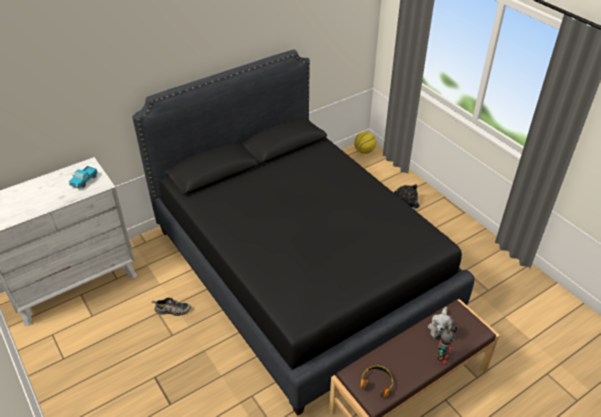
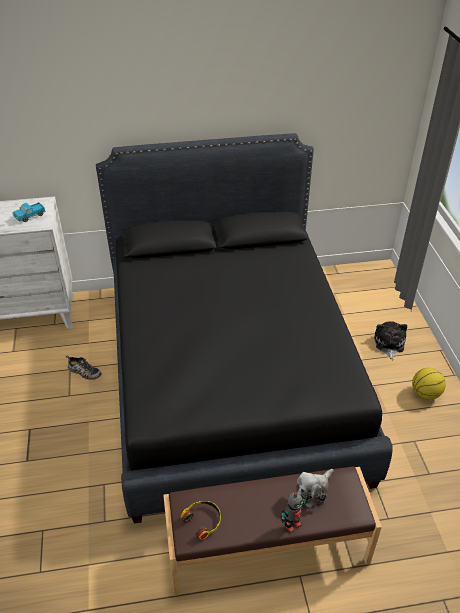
camera: 25 degrees right, 0 degrees up
(364, 151) = (376, 272): basketball -> basketball (425, 394)

